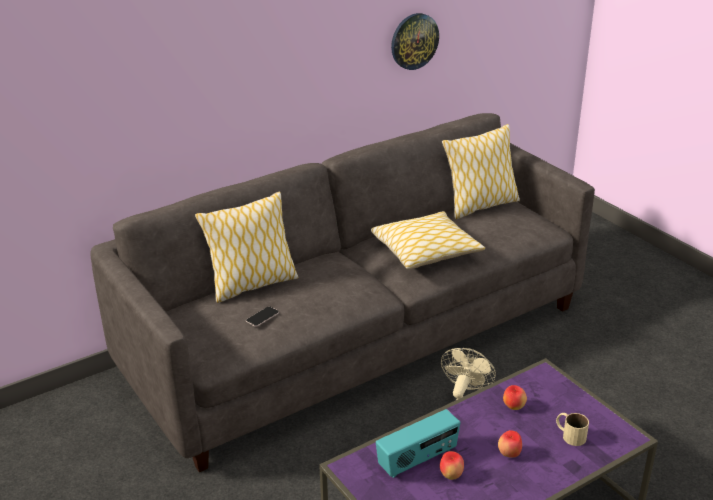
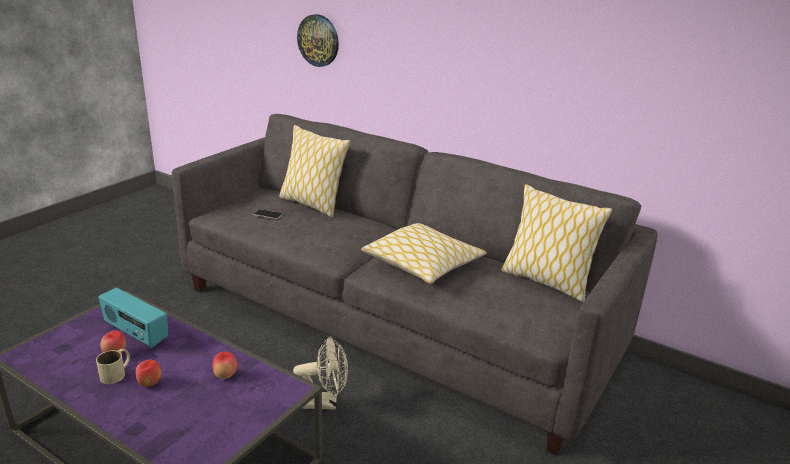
camera: 65 degrees right, 5 degrees down
(414, 41) = (584, 84): wall clock -> wall clock (318, 40)
(569, 435) = (188, 420): beige mug -> beige mug (117, 373)

